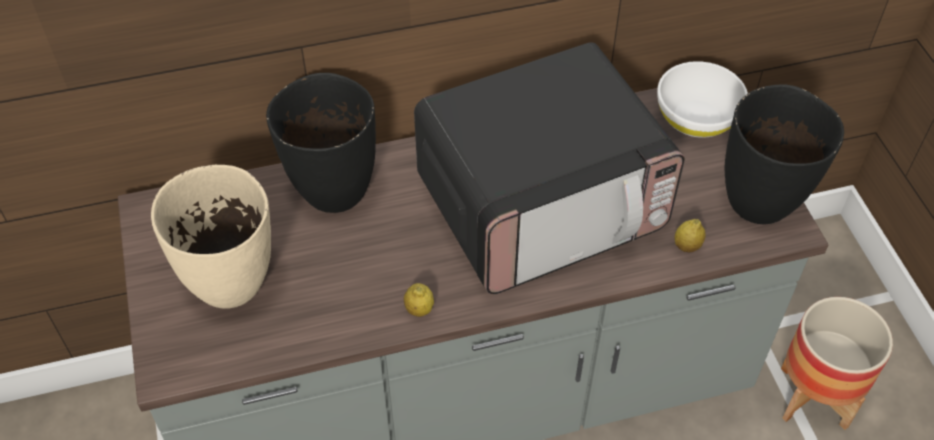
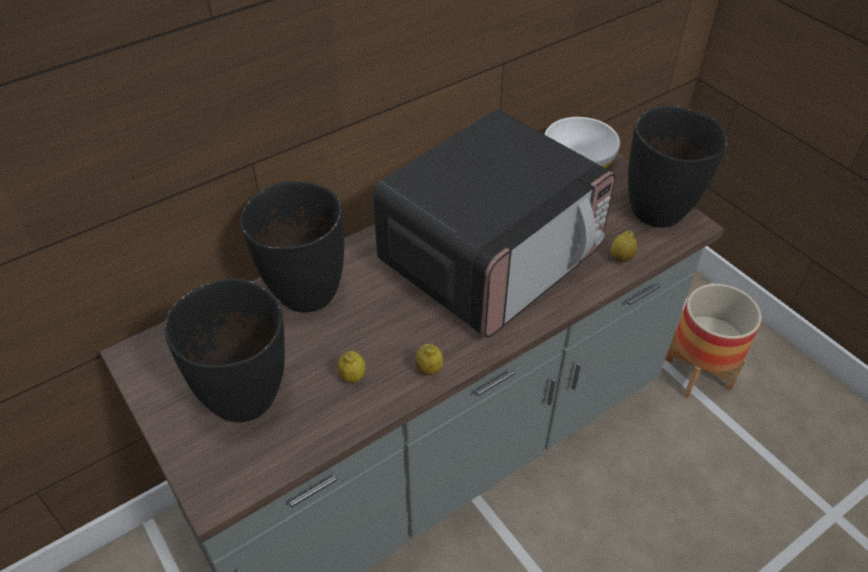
camera: 20 degrees left, 5 degrees down
(232, 284) = (246, 397): beige vase -> black vase
(340, 294) = (352, 376): none -> lemon

